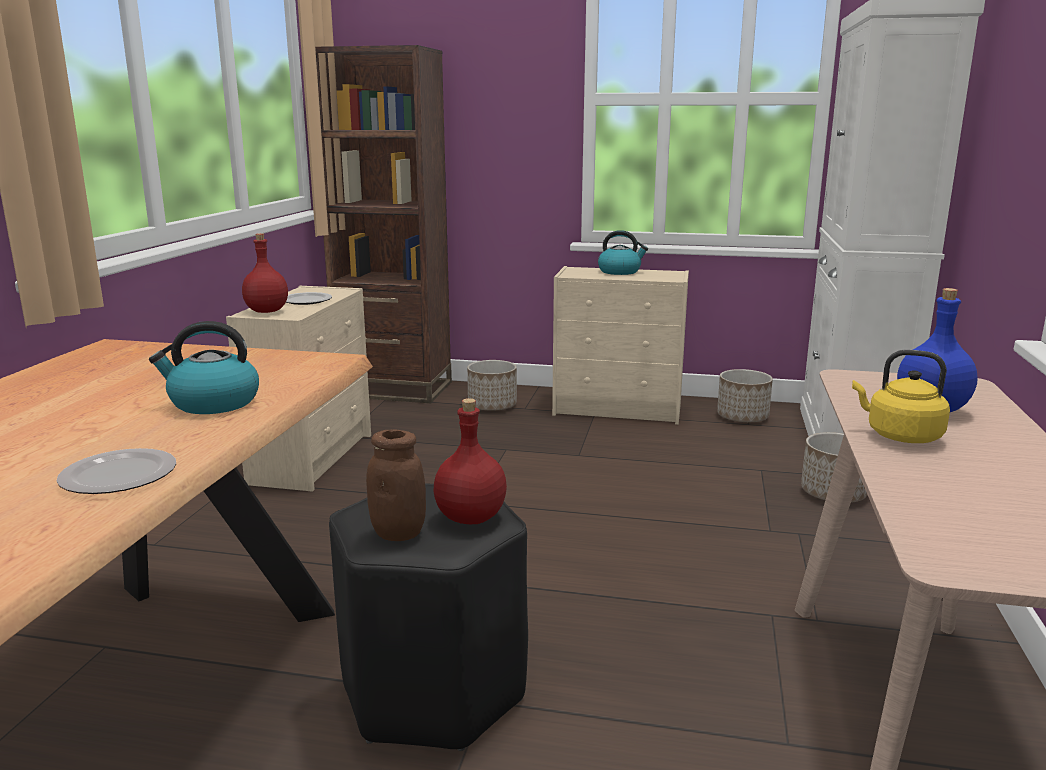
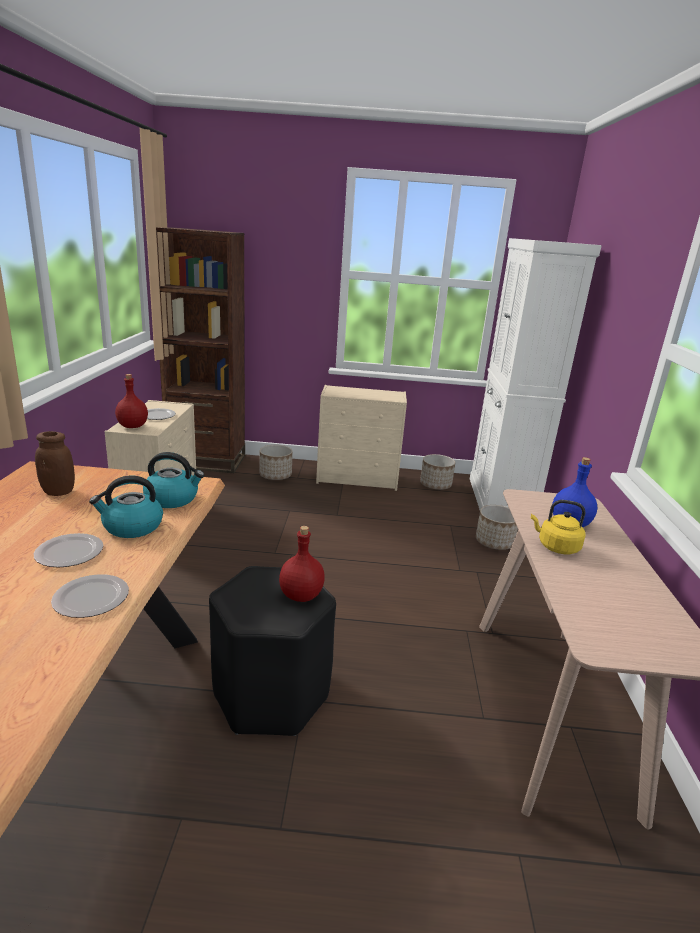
camera: 10 degrees left, 5 degrees up
(113, 428) = (70, 552): none -> plate
(398, 533) = (258, 610): brown jar -> brown jar (58, 492)
(620, 271) = (362, 391): kettle -> kettle (172, 499)

